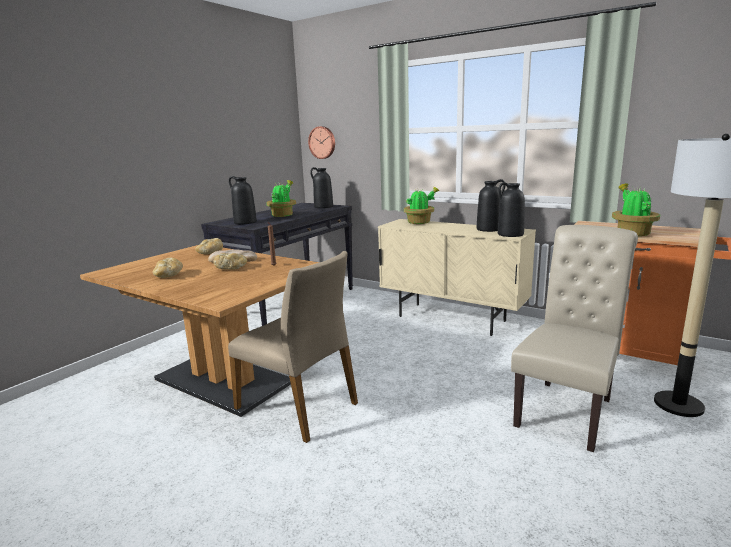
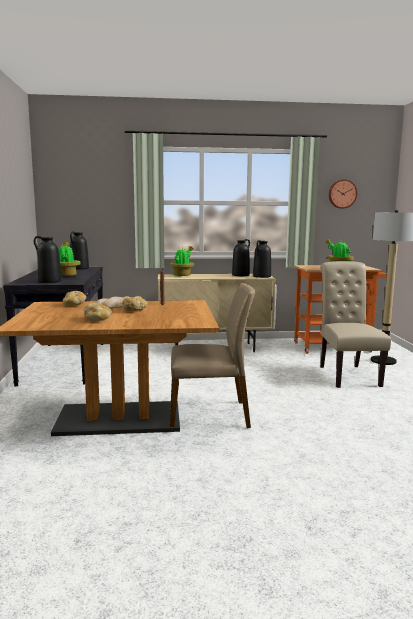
camera: 40 degrees left, 5 degrees down
(322, 142) = (64, 209): wall clock -> wall clock (342, 194)

